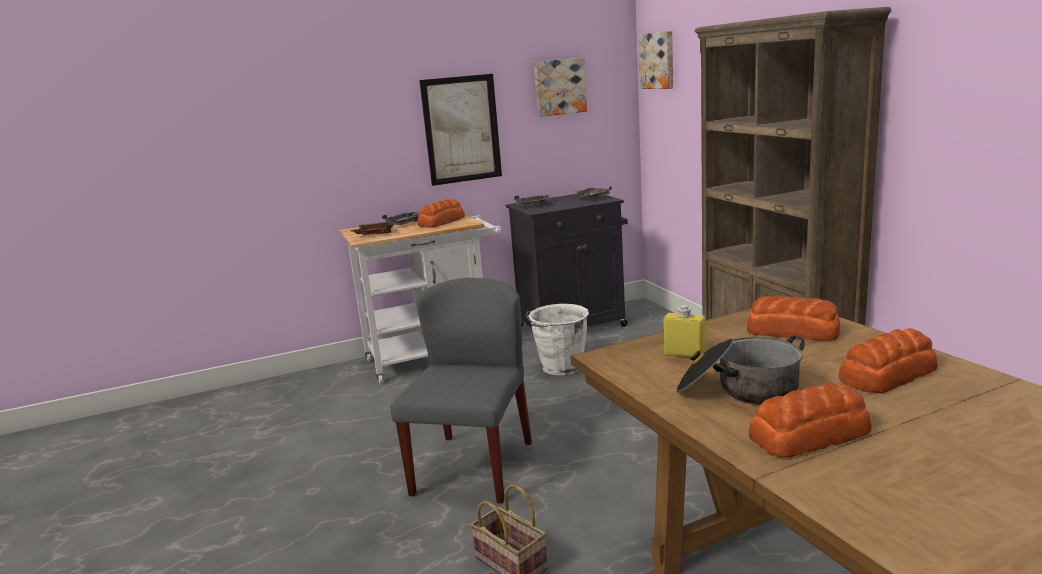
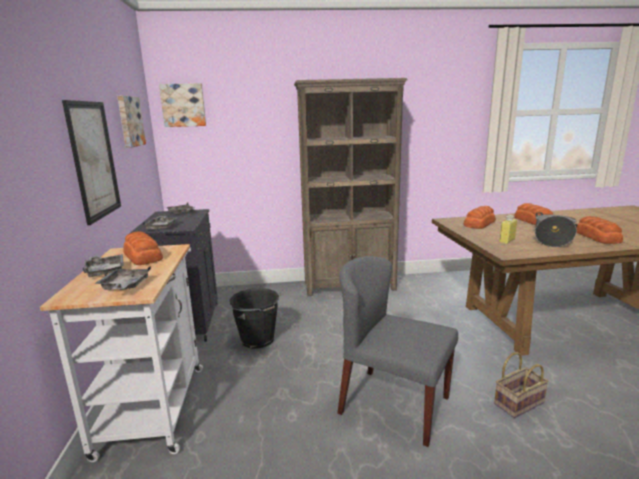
camera: 75 degrees left, 0 degrees up
(374, 234) = (125, 286): brown tray -> grey tray
(561, 367) = (258, 340): white bucket -> black bucket

